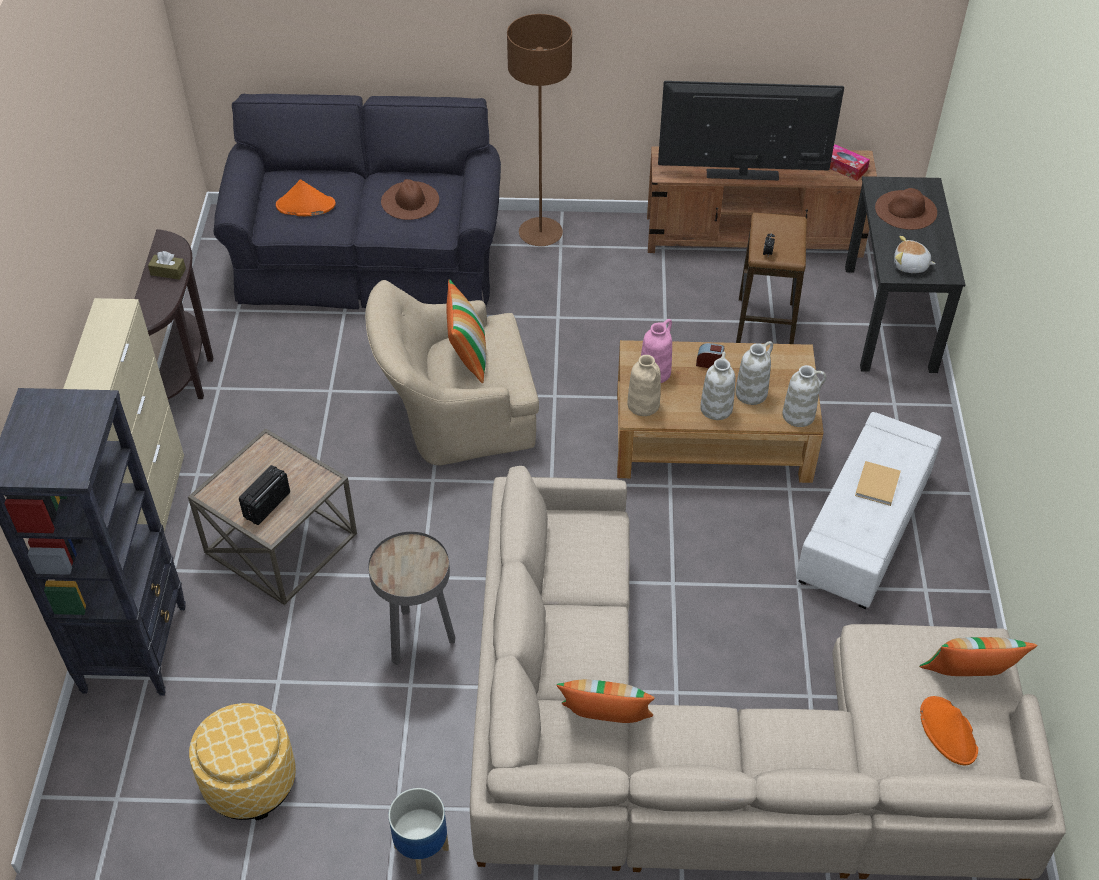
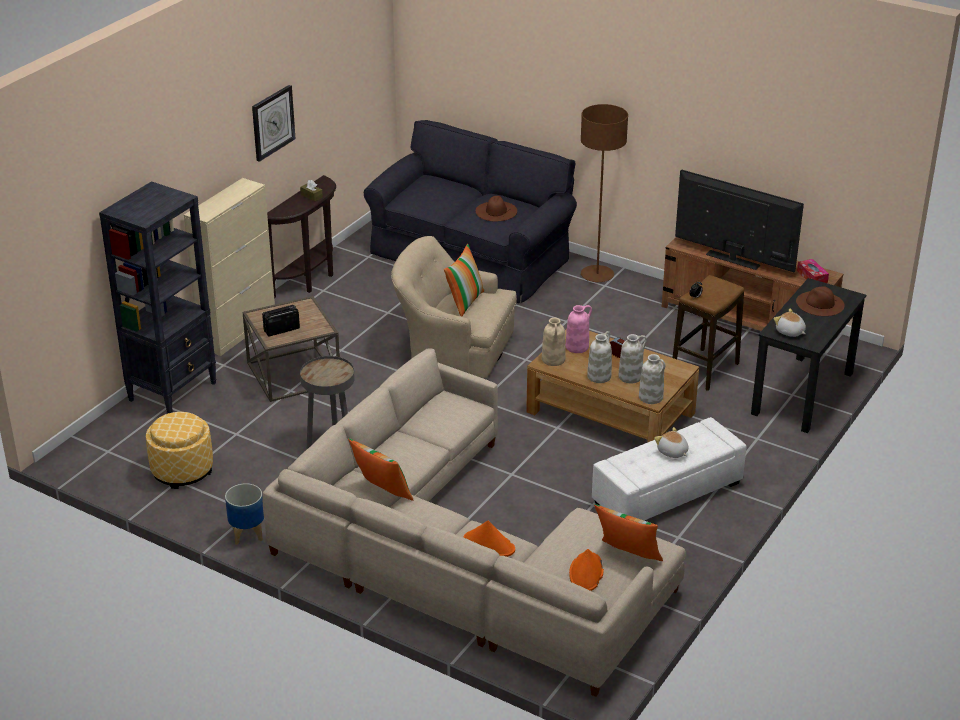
camera: 30 degrees right, 15 degrees down
(97, 195) = (272, 122): none -> wall clock
(305, 205) = (429, 196): orange hat -> orange hat (488, 545)
(877, 486) = (672, 452): beige book -> plush toy

